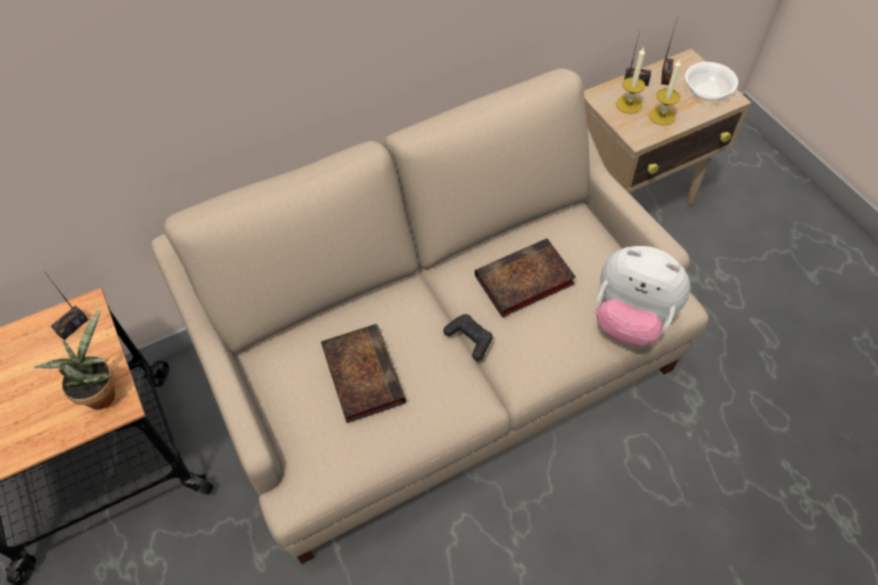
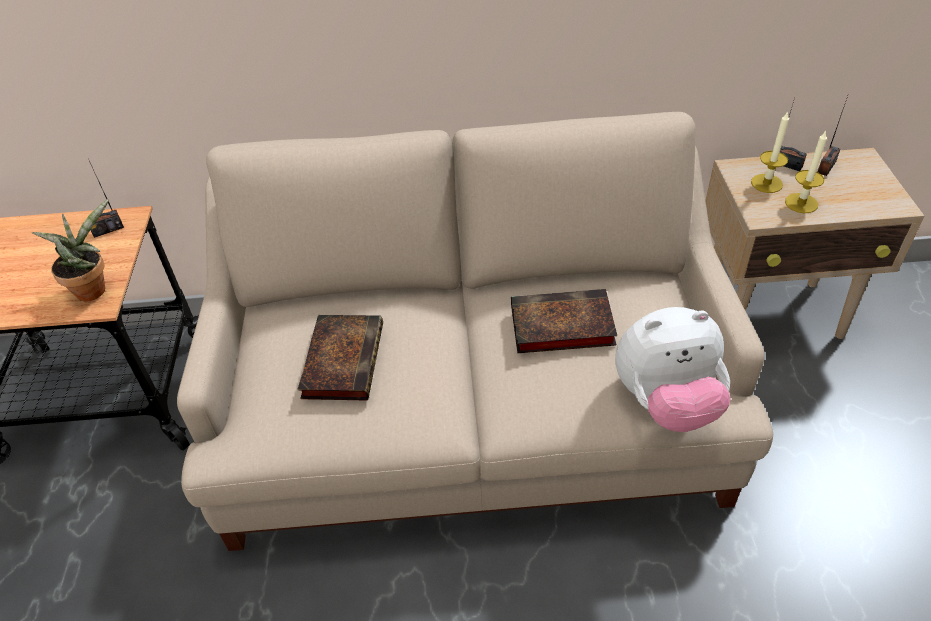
camera: 25 degrees right, 10 degrees down
(469, 339) = (473, 365): black game controller -> none
(630, 319) = (666, 402): plush toy -> plush toy turned 60 degrees counterclockwise
(707, 91) = (871, 192): bowl -> none

